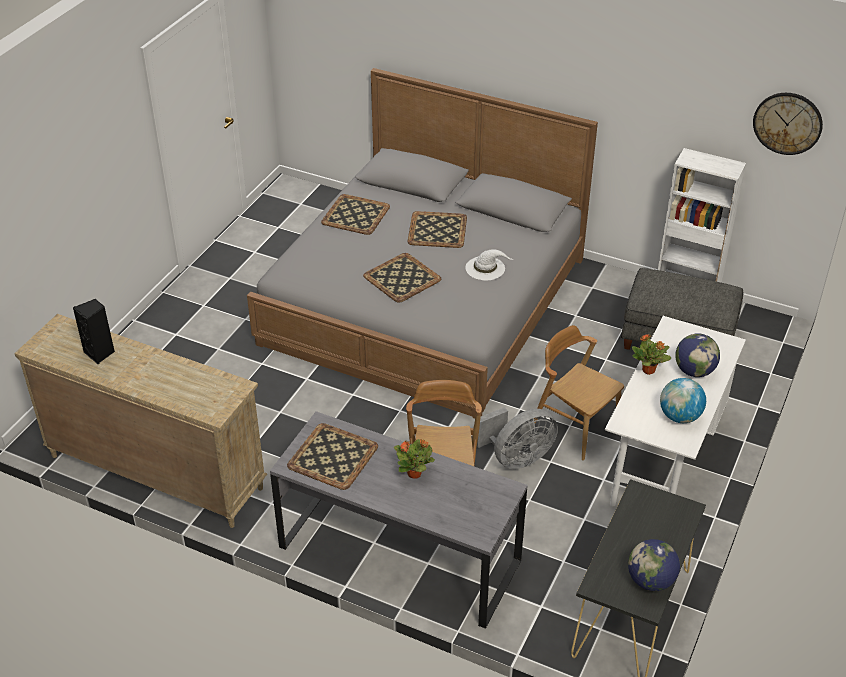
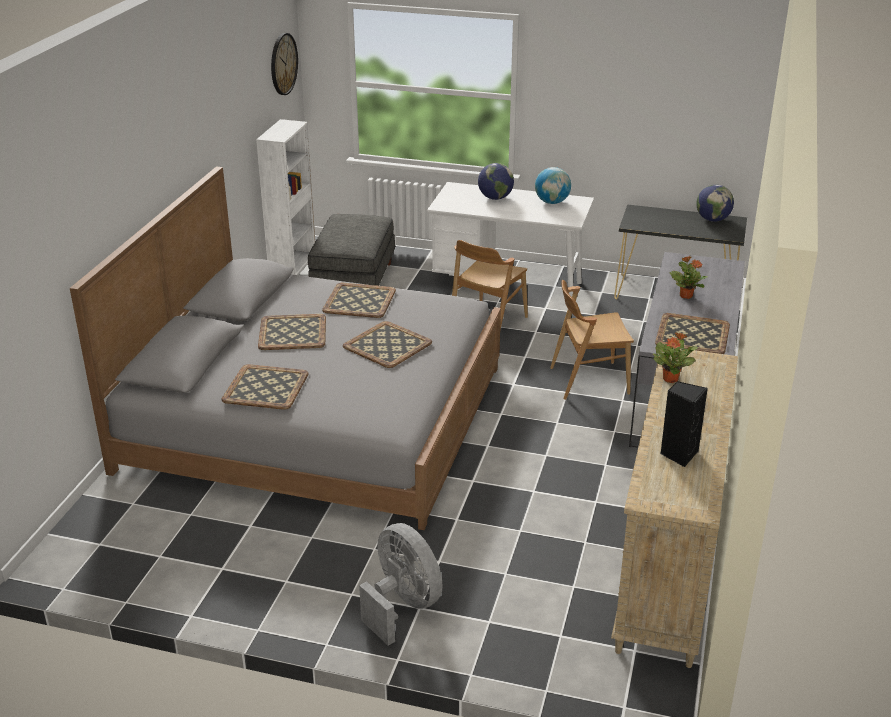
camera: 100 degrees left, 10 degrees down
(486, 268) = (358, 301): white hat -> tray
(516, 458) = (538, 347): grey fan -> grey fan (402, 606)
(649, 370) = (502, 213): potted plant -> potted plant (671, 379)

